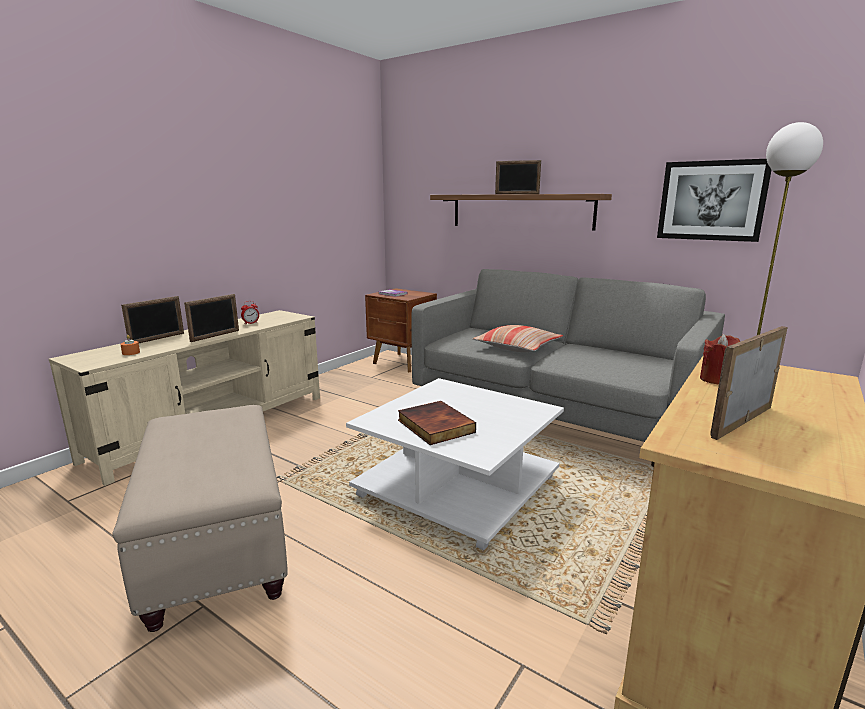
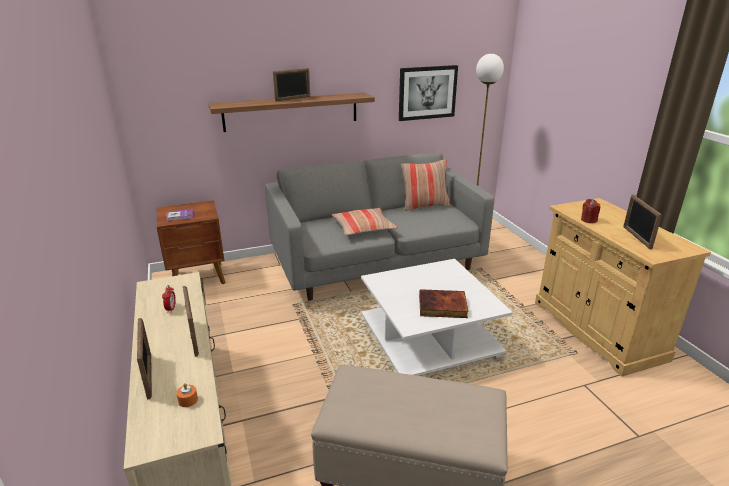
camera: 55 degrees left, 10 degrees up
(638, 355) = (424, 206): none -> pillow

